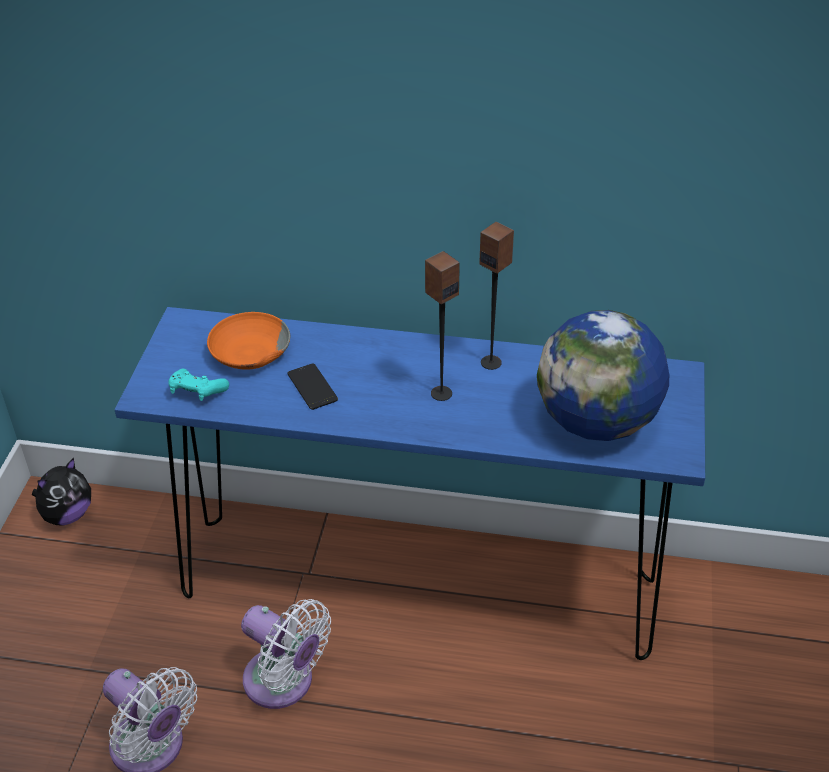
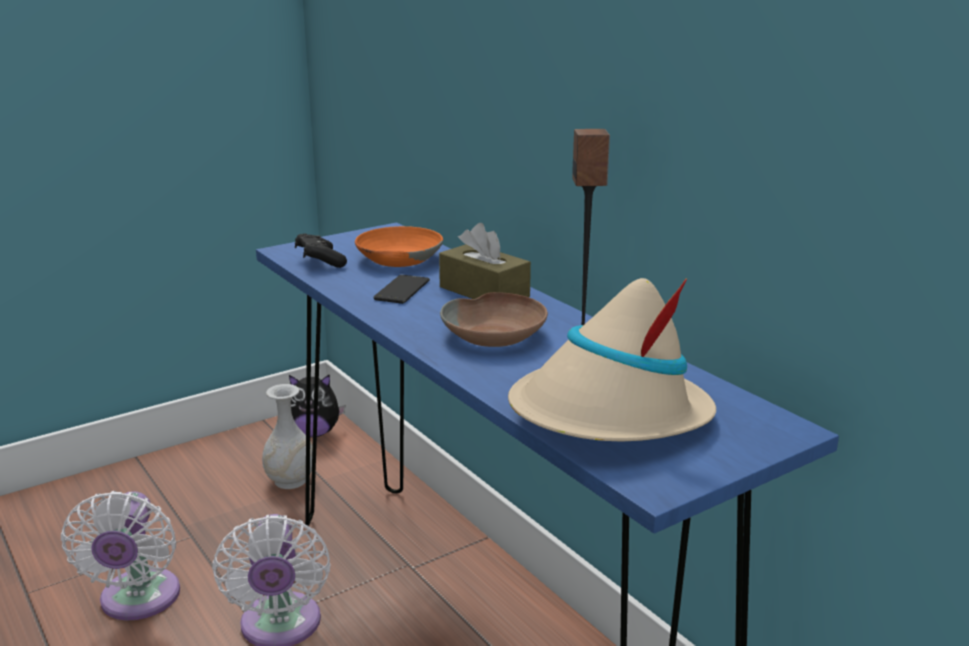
camera: 45 degrees right, 20 degrees down
(116, 571) = (291, 481): none -> white vase
(197, 393) = (320, 262): turquoise game controller -> black game controller
(368, 354) = (484, 292): none -> brown tissue box
(441, 393) = (496, 334): speaker -> brown bowl
(596, 422) = (609, 416): globe -> beige hat

